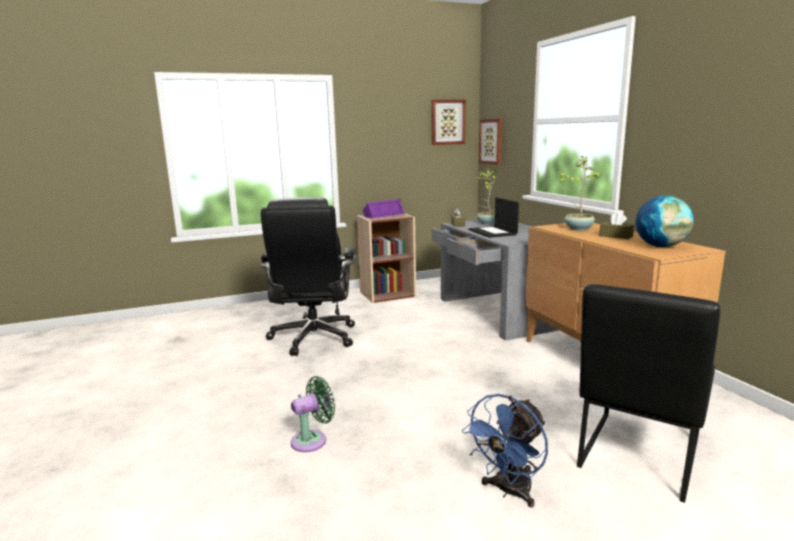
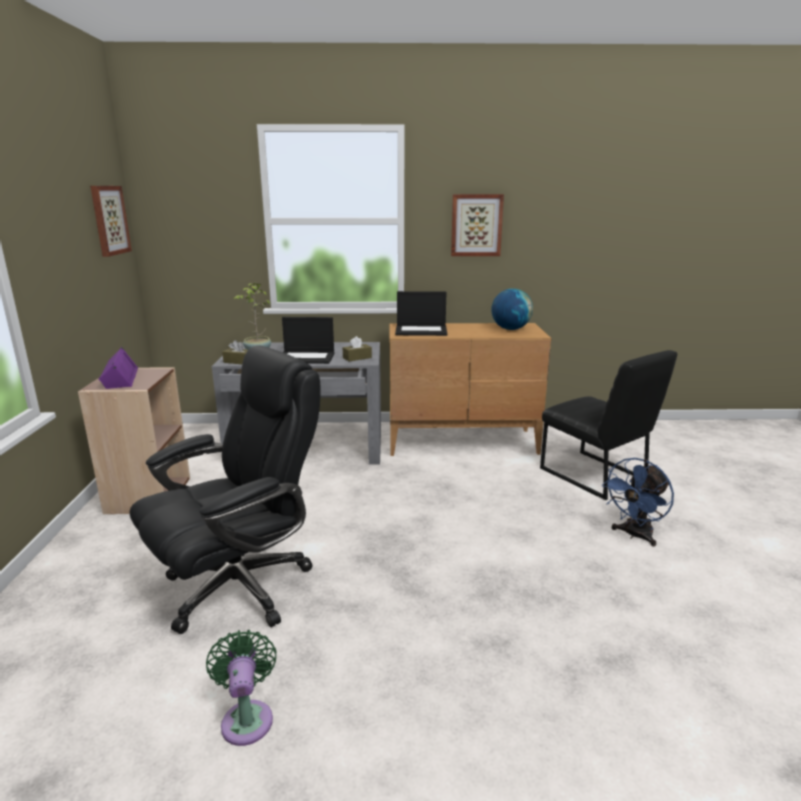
camera: 70 degrees left, 5 degrees up
(312, 440) = (533, 628): green fan -> green fan (247, 717)
(313, 337) = (238, 586): black office chair -> black office chair turned 60 degrees counterclockwise
(491, 141) = (172, 246): picture -> picture (476, 225)
(509, 491) = (634, 535): blue fan -> blue fan turned 75 degrees clockwise
(578, 228) = (421, 331): potted plant -> laptop
(616, 236) = (464, 329): brown tissue box -> brown tissue box (357, 358)

